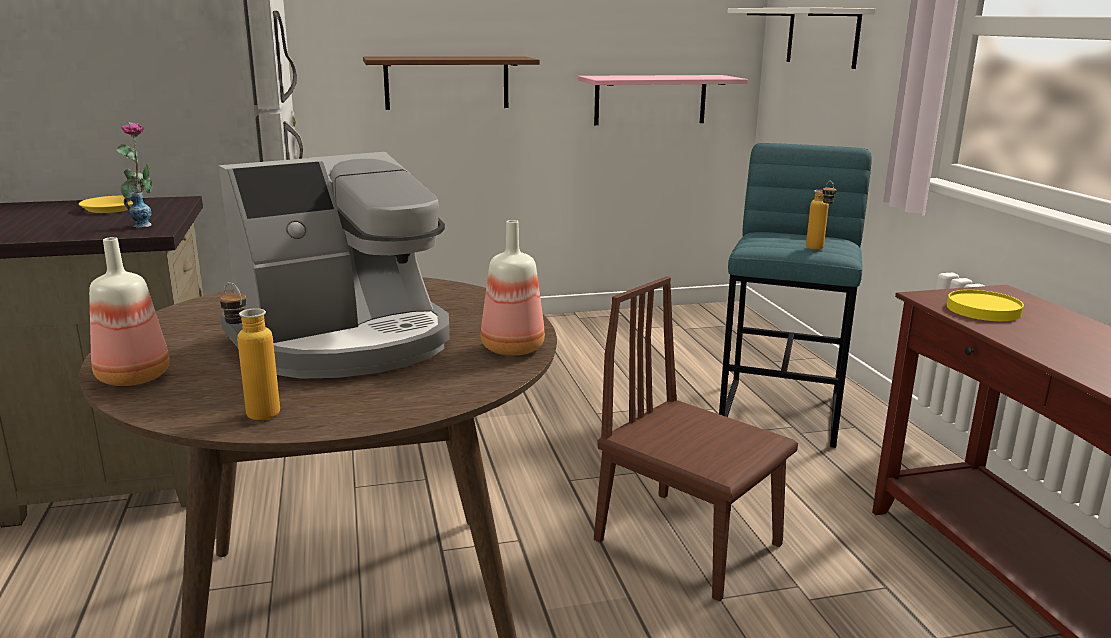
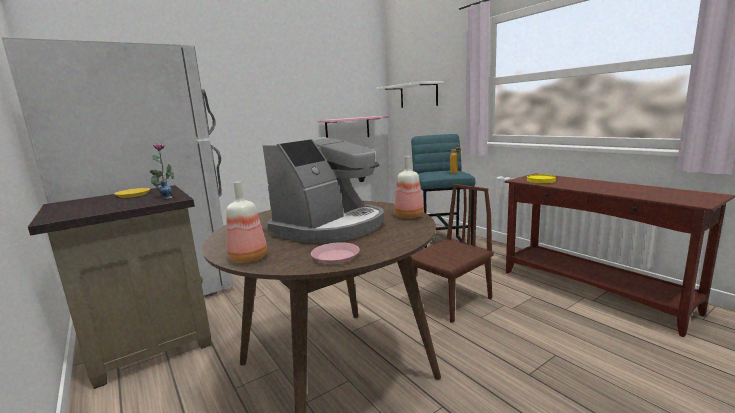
camera: 20 degrees left, 5 degrees down
(255, 410) = (336, 257): bottle -> pink plate
(447, 82) = (261, 127): brown shelf -> none
(688, 542) = (450, 300): brown chair -> brown chair turned 120 degrees clockwise

